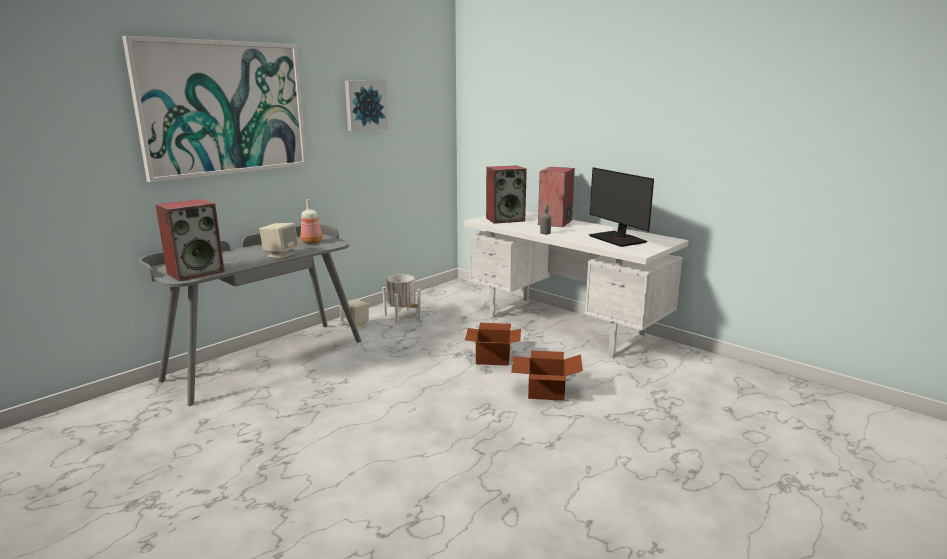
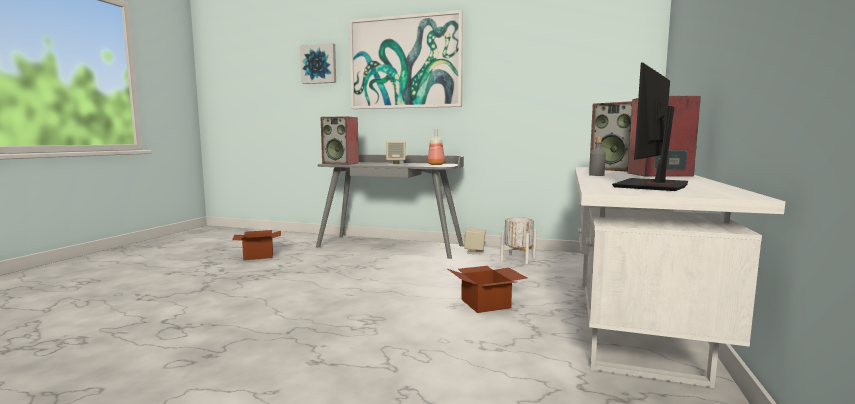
camera: 65 degrees right, 10 degrees down
(365, 105) = (531, 57): picture -> picture (319, 64)
(544, 390) = (439, 339): cardboard box -> cardboard box (259, 255)

